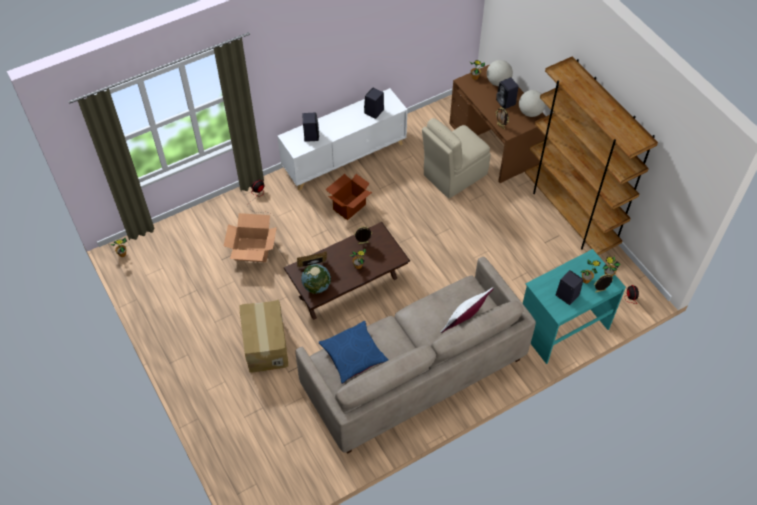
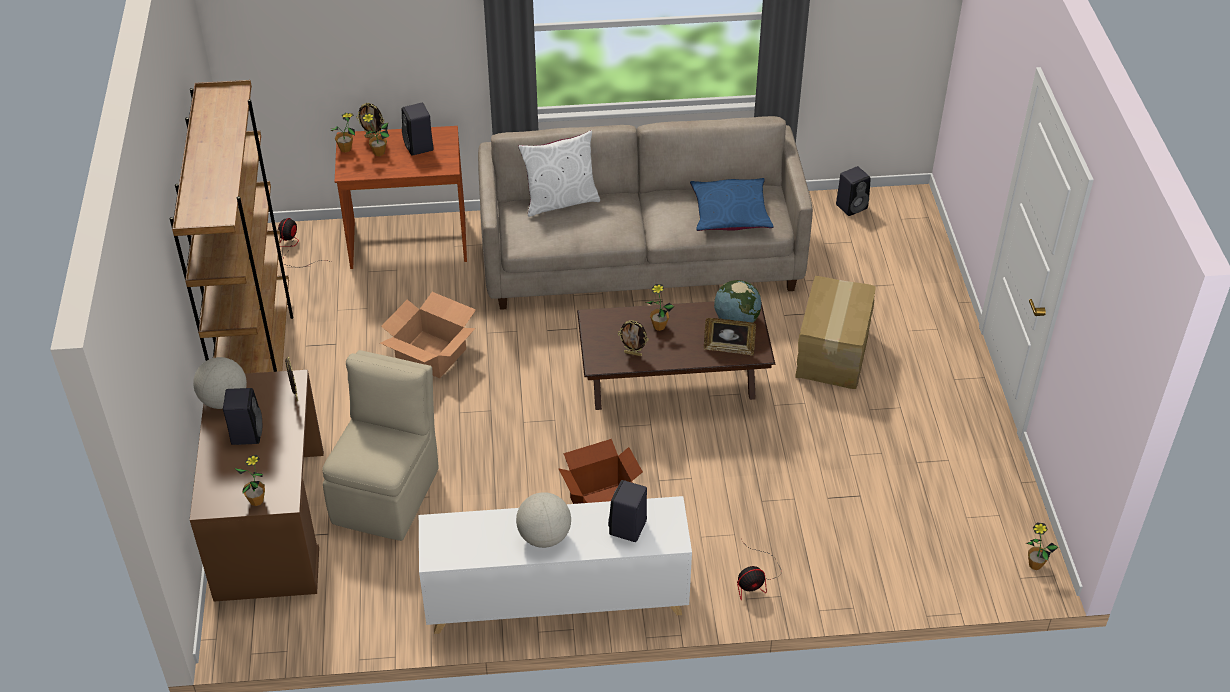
camera: 155 degrees left, 10 degrees down
(253, 250) = (801, 492): cardboard box -> cardboard box (431, 353)
(374, 112) = (484, 531): black speaker -> black speaker (852, 206)
(453, 175) = (387, 493): beige chair -> beige chair turned 60 degrees counterclockwise
(498, 82) = (224, 475): globe -> globe (544, 537)
(562, 327) = (408, 242): turquoise desk -> brown desk

